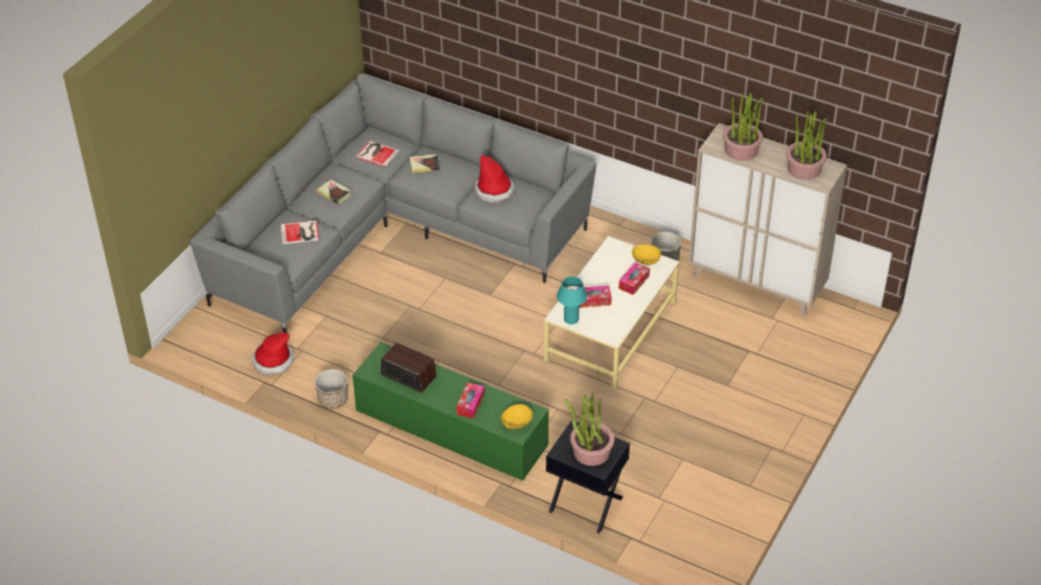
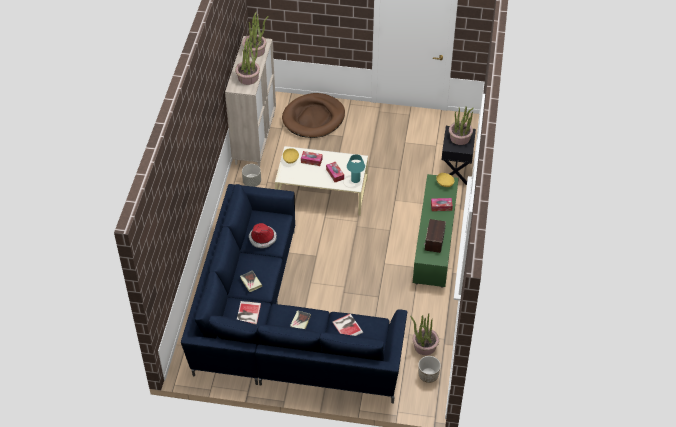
camera: 110 degrees left, 5 degrees up
(273, 361) = (424, 346): hat -> potted plant
(333, 399) = (440, 303): planter -> planter (428, 375)
(390, 232) = (278, 326): grey sofa -> blue sofa
(783, 361) = (313, 118): none -> brown dog bed

